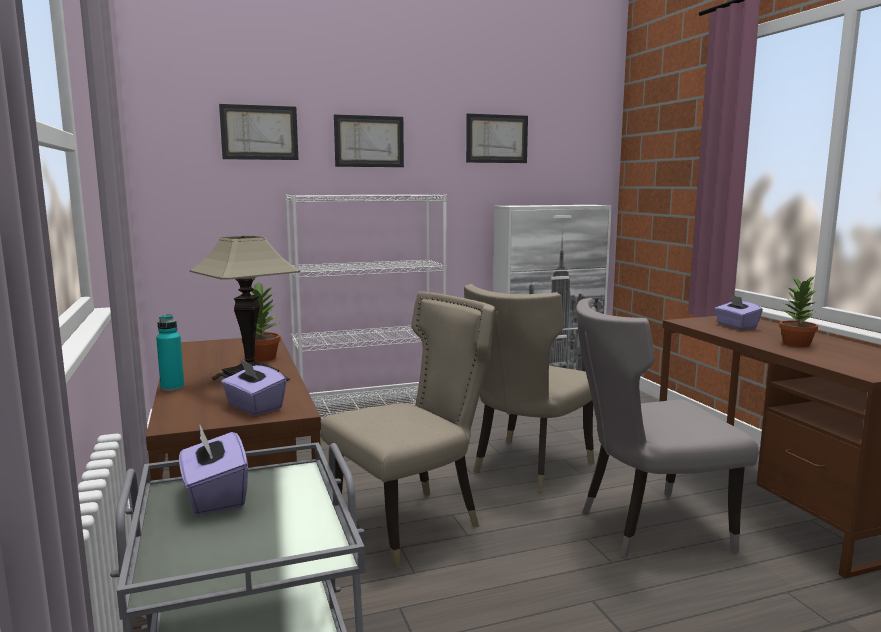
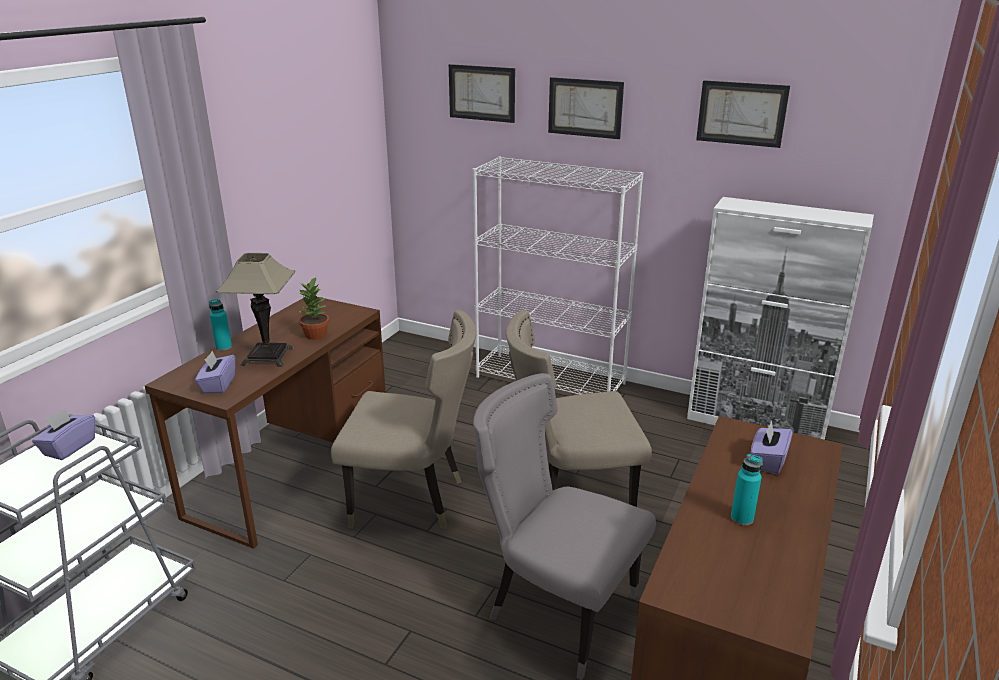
camera: 45 degrees right, 15 degrees up
(797, 344) = (742, 518): potted plant -> turquoise bottle

